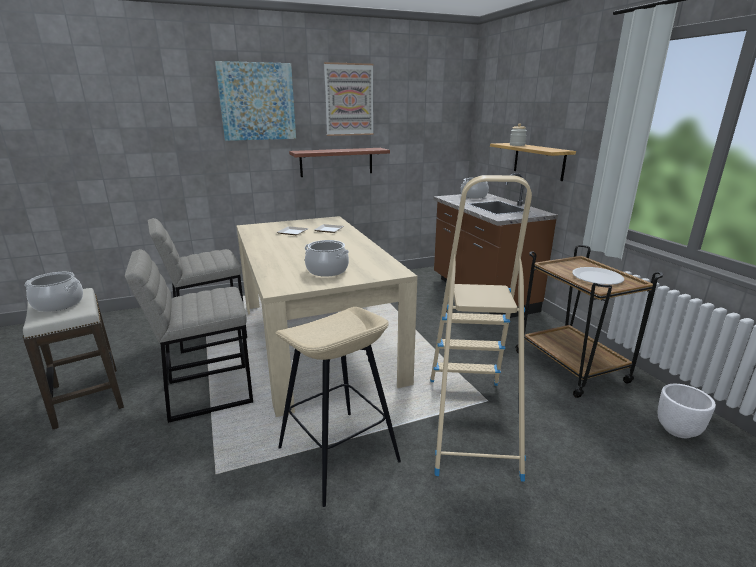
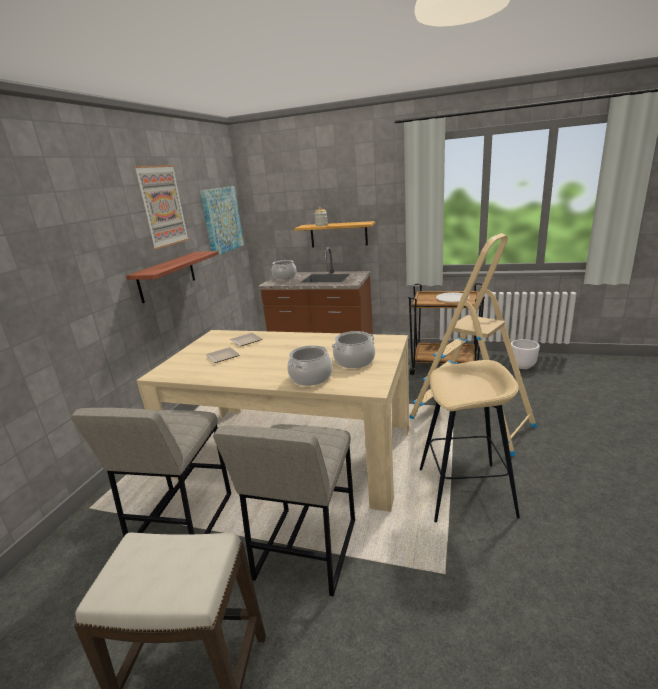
camera: 50 degrees left, 0 degrees up
(59, 304) = (155, 569): cooking pot -> cooking pot (310, 377)
(257, 102) = (82, 221): picture -> picture (222, 220)

